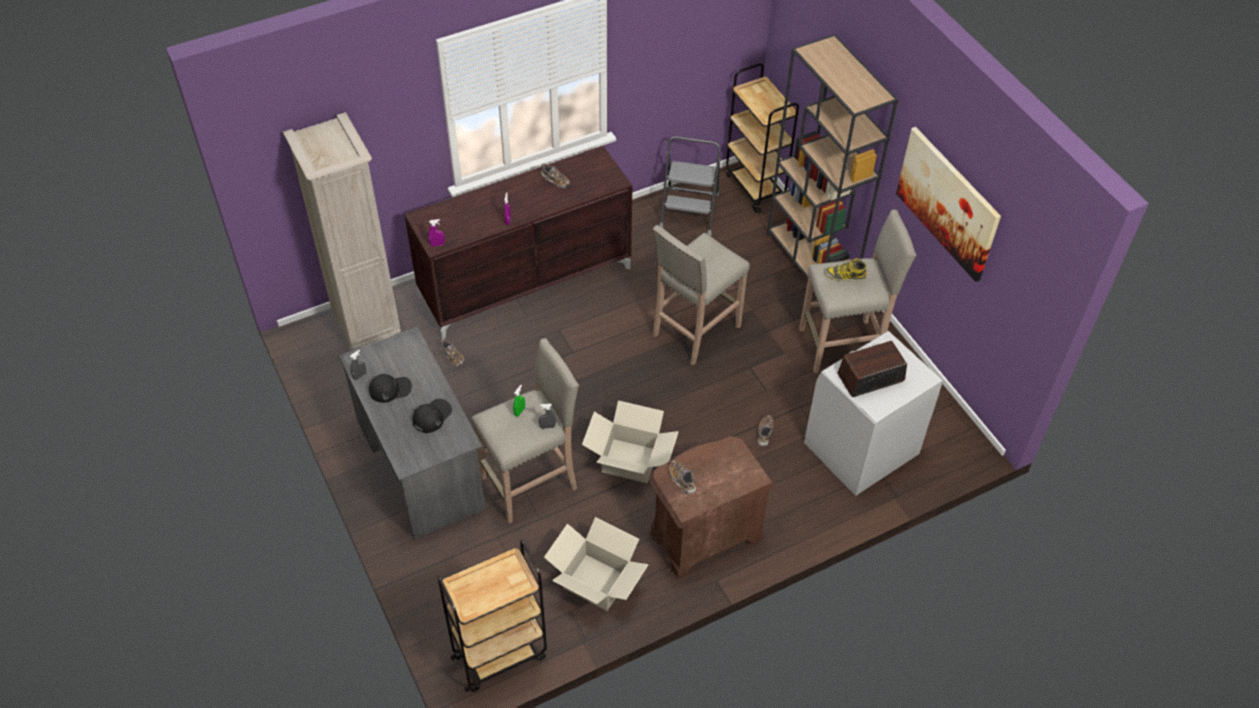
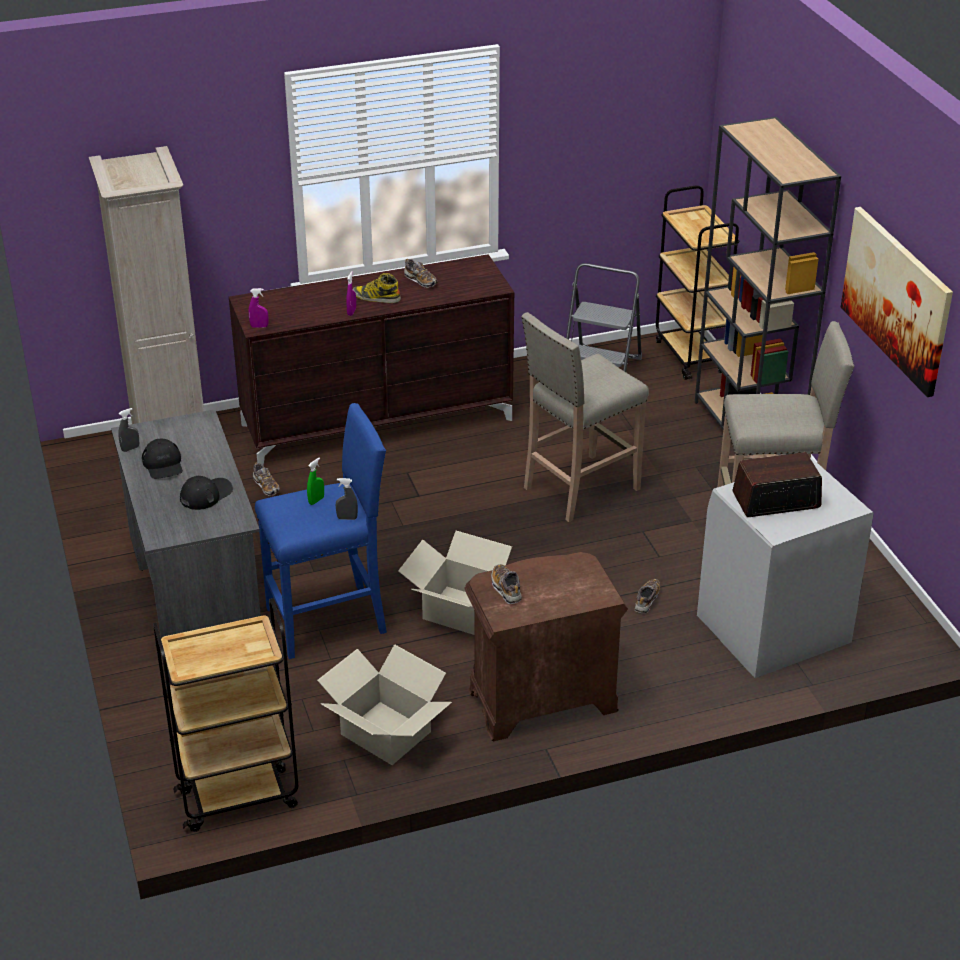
camera: 10 degrees right, 15 degrees down
(390, 389) = (163, 464): black cap -> black cap turned 75 degrees clockwise
(531, 482) = (329, 620): beige stool -> blue stool
(844, 276) = (768, 408): boot -> boot (376, 297)

